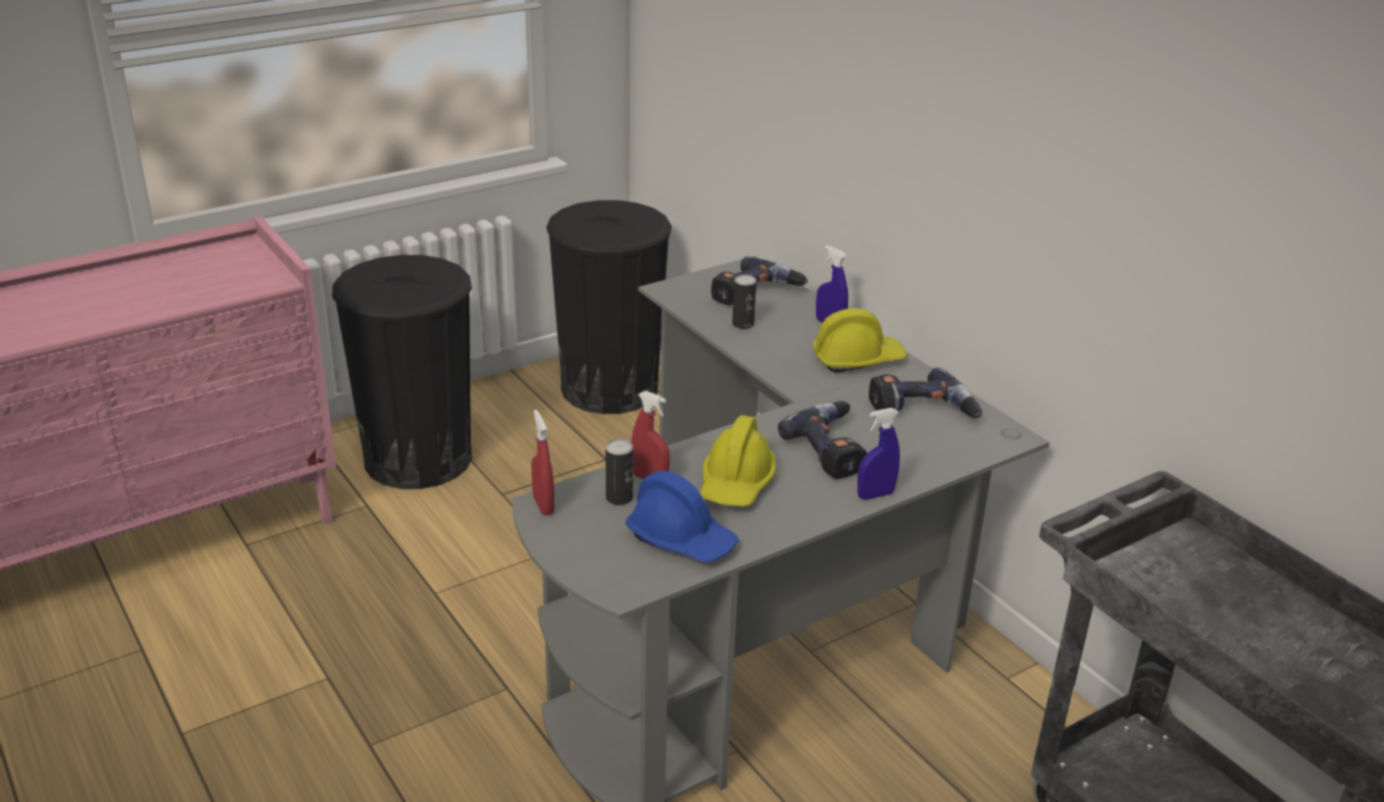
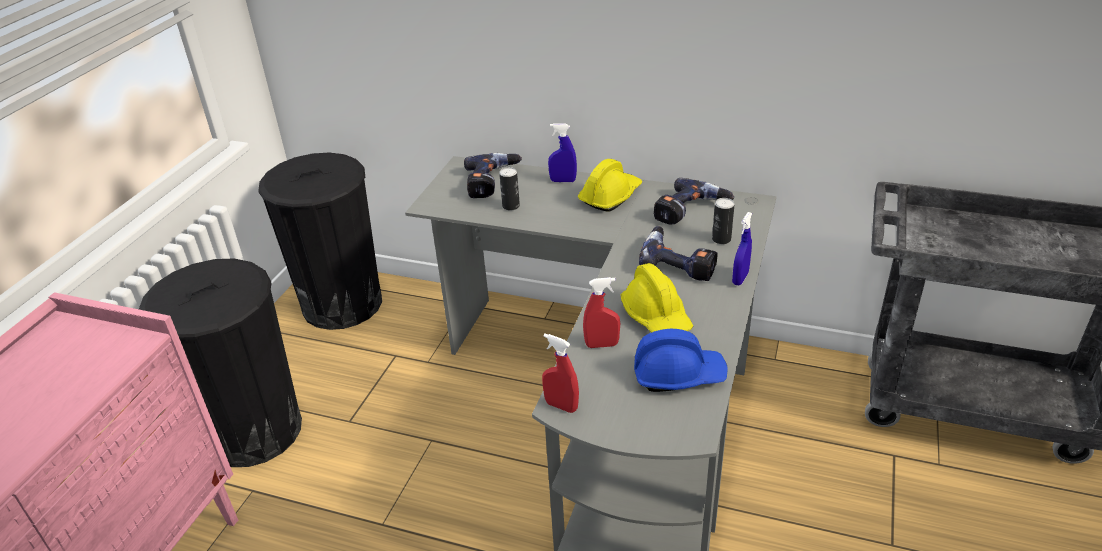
camera: 35 degrees left, 5 degrees up
(619, 497) = (601, 369): can -> can (721, 239)

